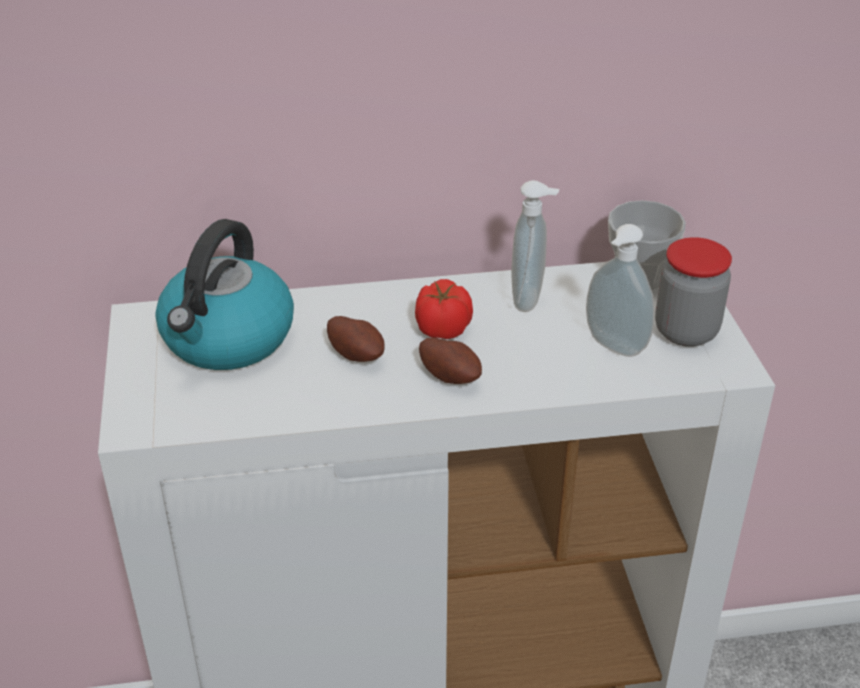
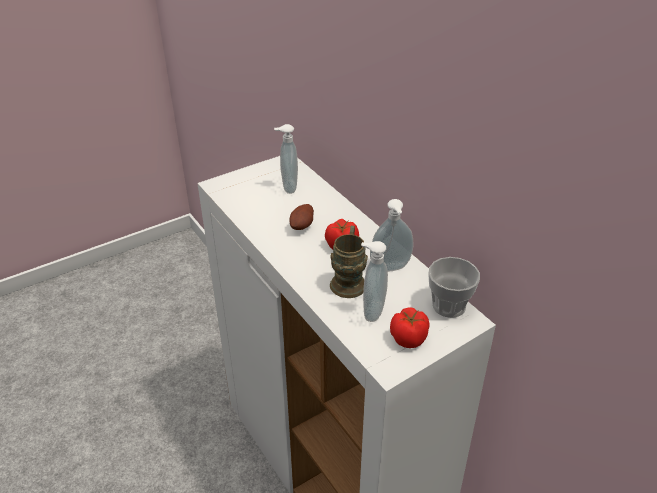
camera: 65 degrees right, 0 degrees up
(227, 339) = (288, 187): kettle -> soap dispenser
(451, 375) = (306, 259): potato -> none
(530, 347) = (349, 280): none -> brown mug
(686, 331) = (409, 338): jar -> tomato

